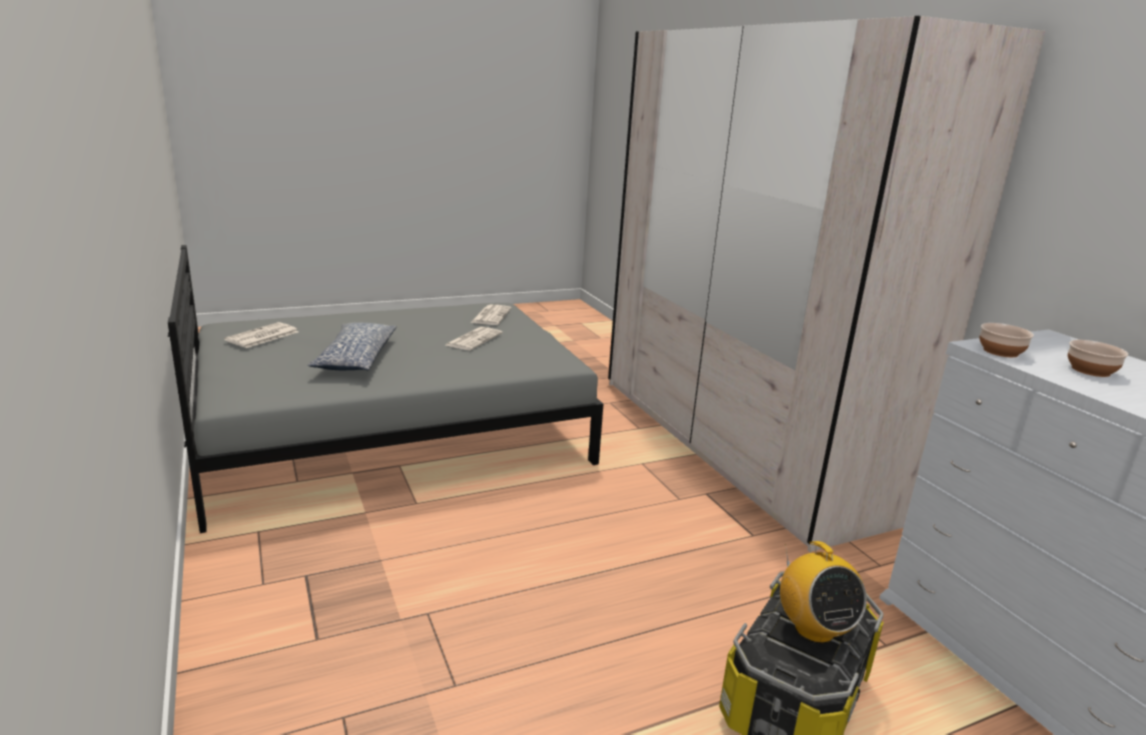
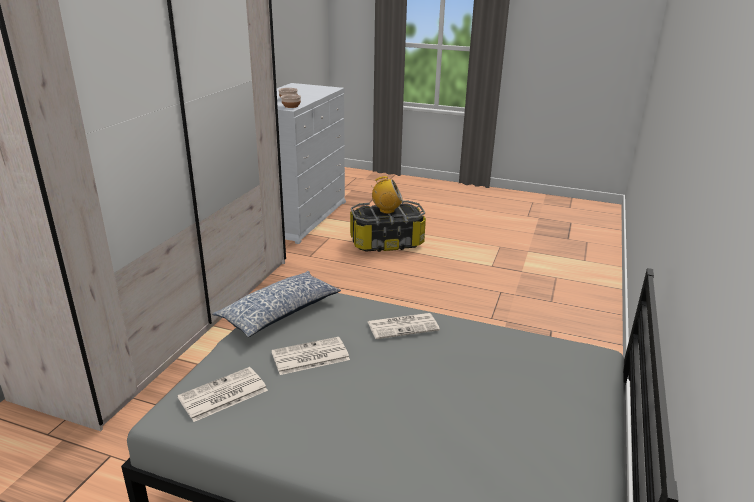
camera: 135 degrees left, 5 degrees up
(262, 336) = (539, 463): newspaper -> newspaper (403, 326)
(355, 358) = (454, 373): pillow -> pillow (281, 313)
(813, 629) = (386, 210): radio -> radio turned 60 degrees clockwise

